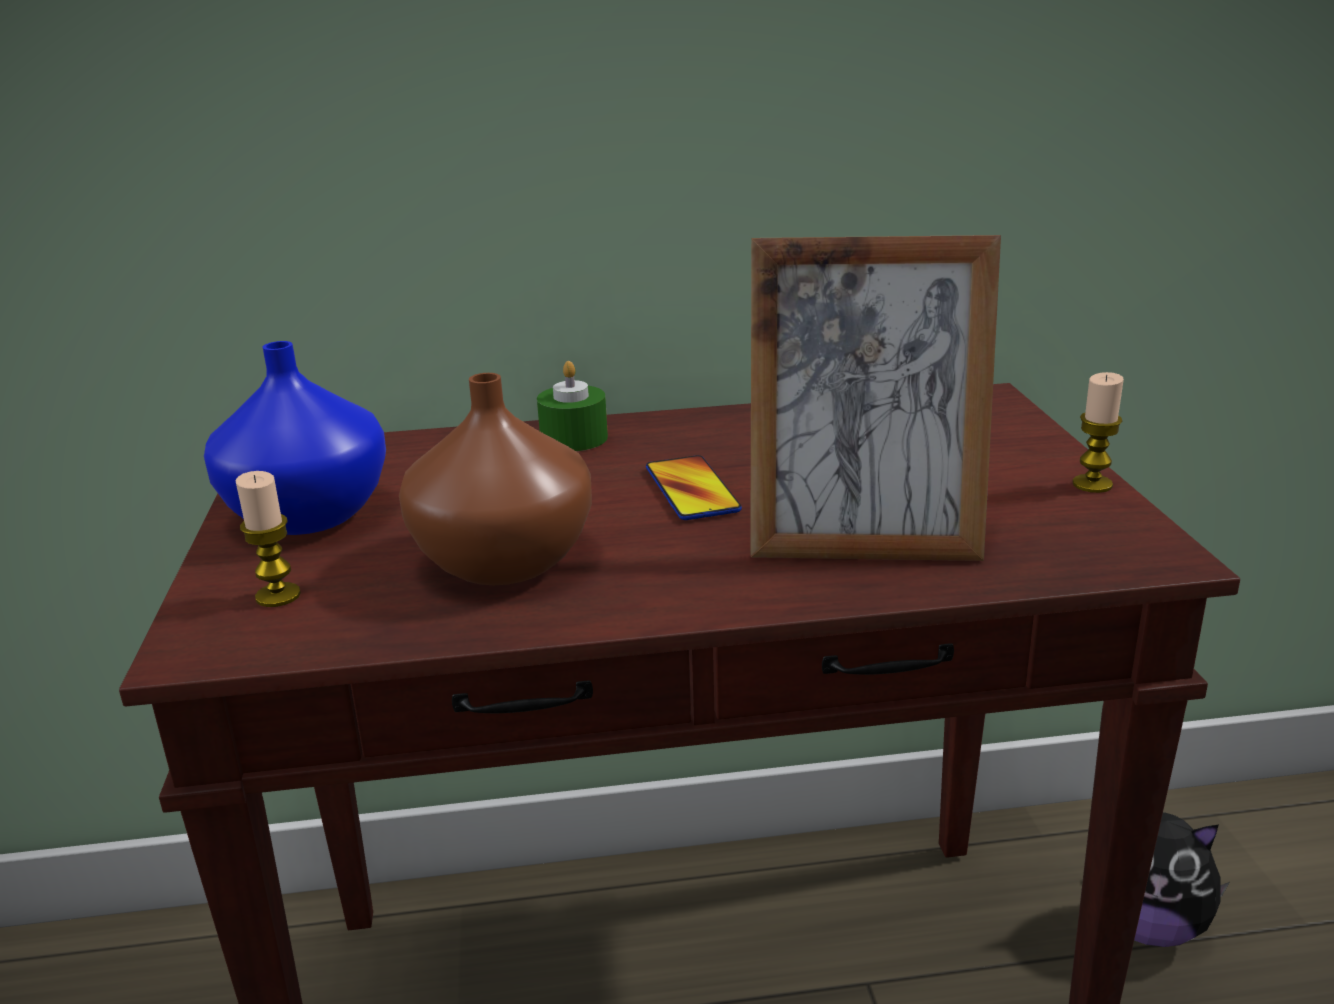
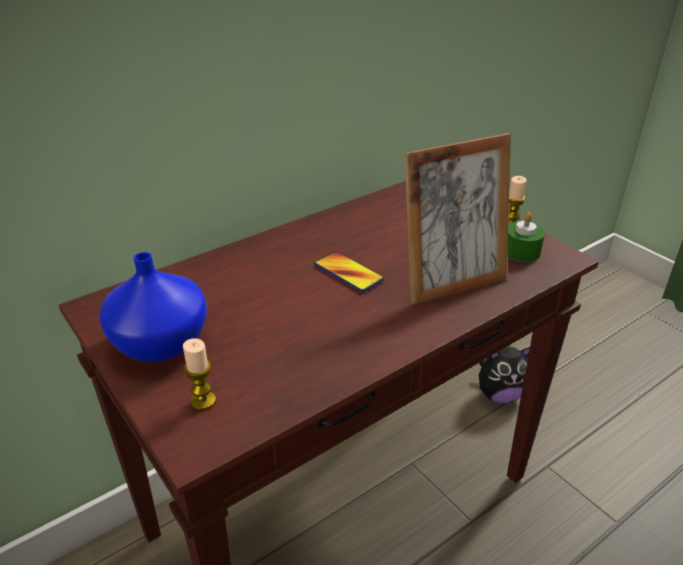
camera: 30 degrees left, 10 degrees up
(500, 561) = (298, 342): brown vase -> none
(574, 438) = (256, 254): green candle -> green candle (521, 251)

